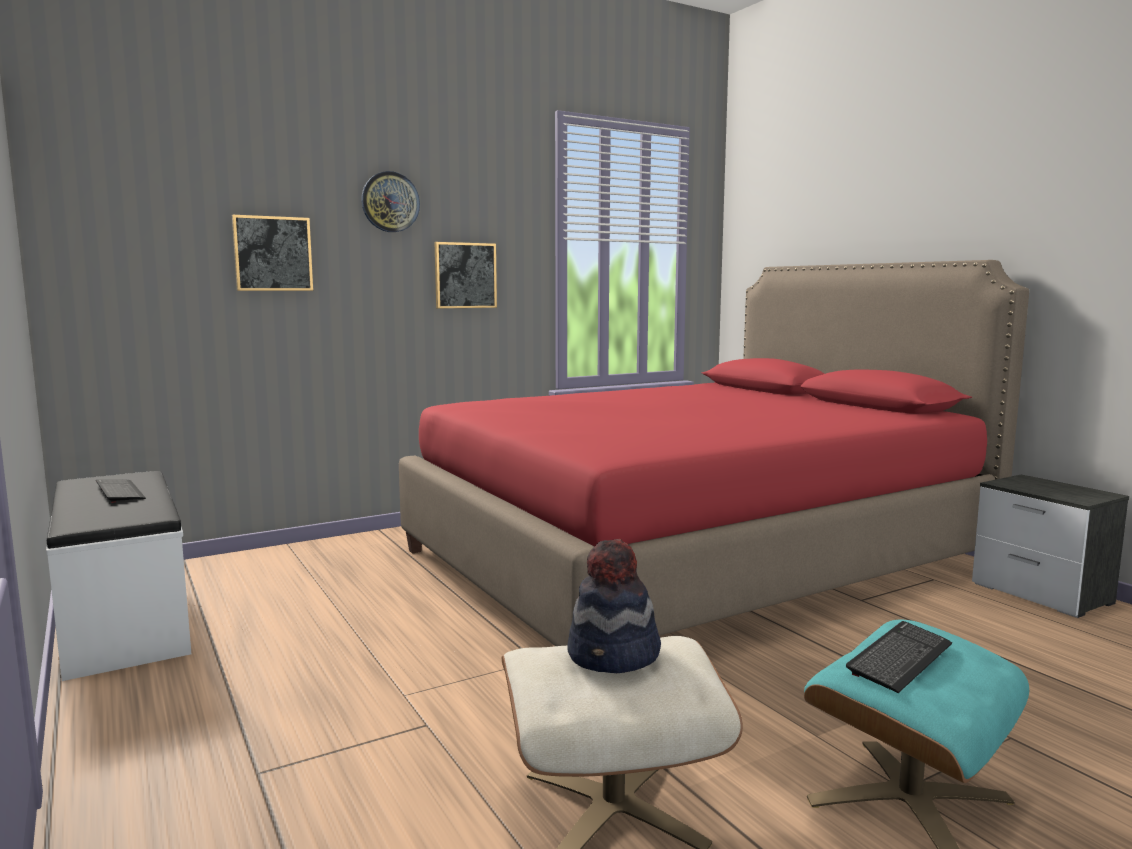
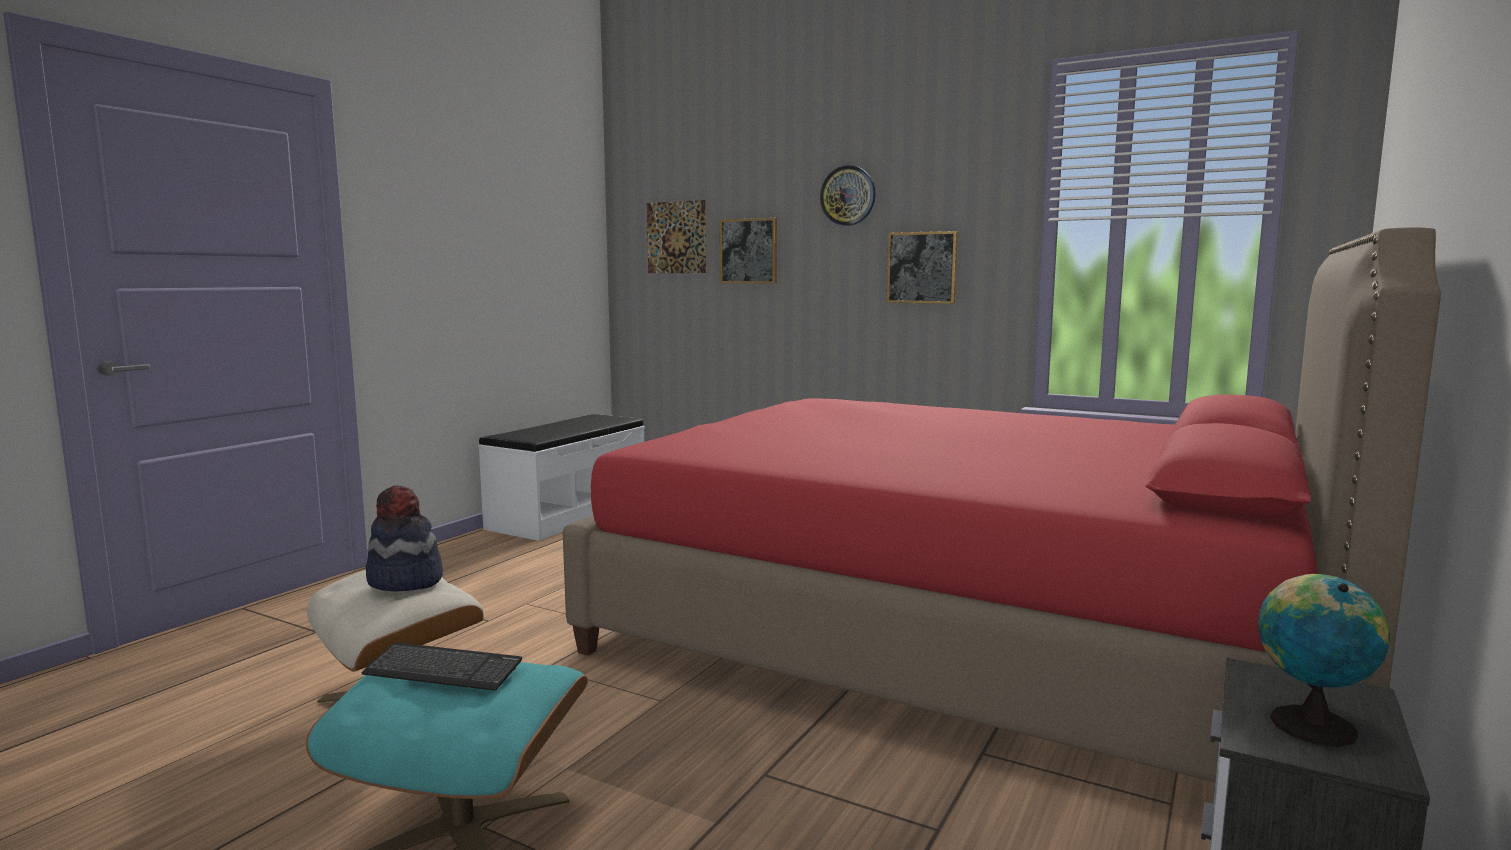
camera: 60 degrees right, 0 degrees up
(120, 492) = (579, 424): keyboard -> none
(159, 232) = (676, 237): none -> picture
(1061, 491) = (1308, 724): none -> globe

